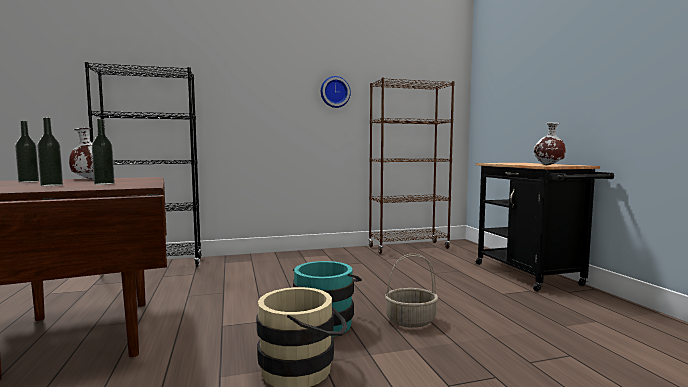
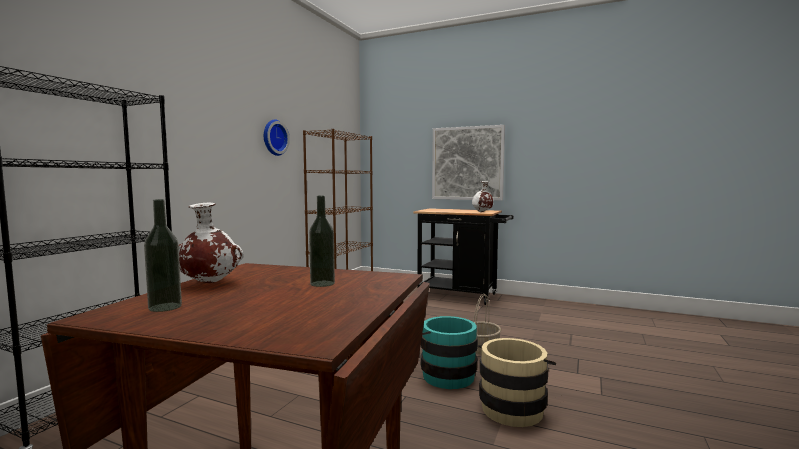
camera: 50 degrees left, 0 degrees up
(52, 185) = (288, 300): bottle -> none
(564, 101) = (467, 163): none -> picture

